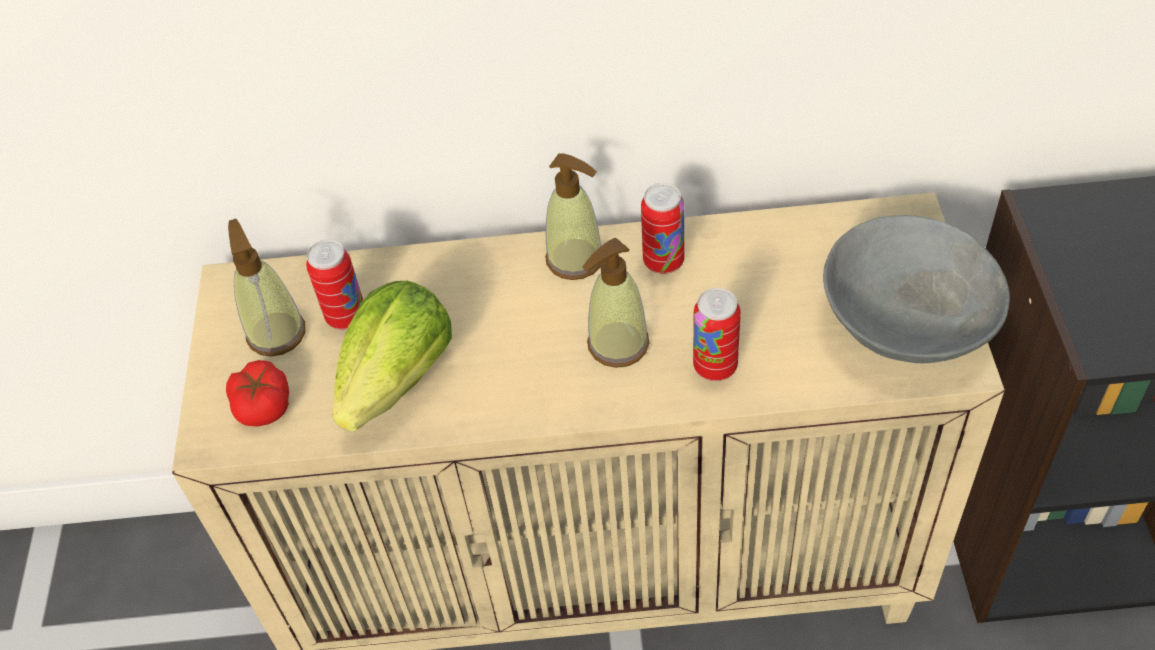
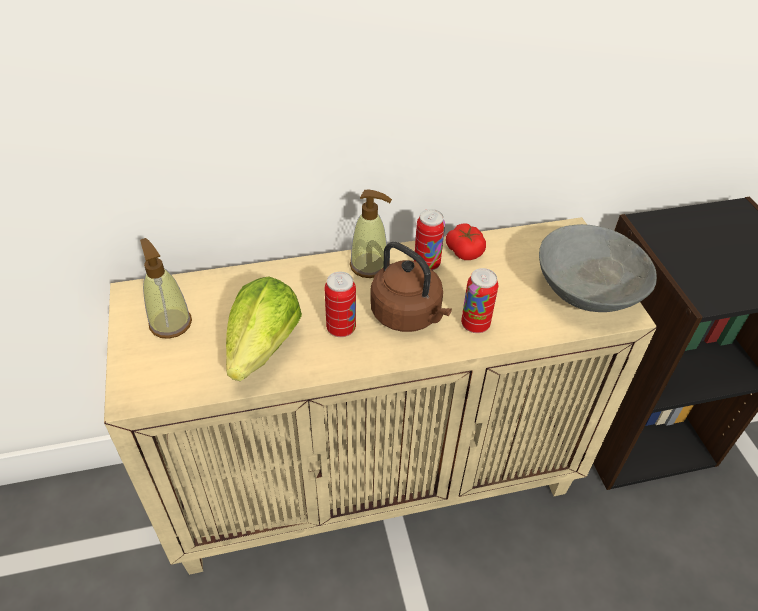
camera: 15 degrees left, 5 degrees down
(263, 404) = (168, 370): tomato -> tomato (465, 250)
(346, 317) = (219, 309): can -> can (341, 328)
(617, 344) = (408, 315): soap dispenser -> brown kettle

